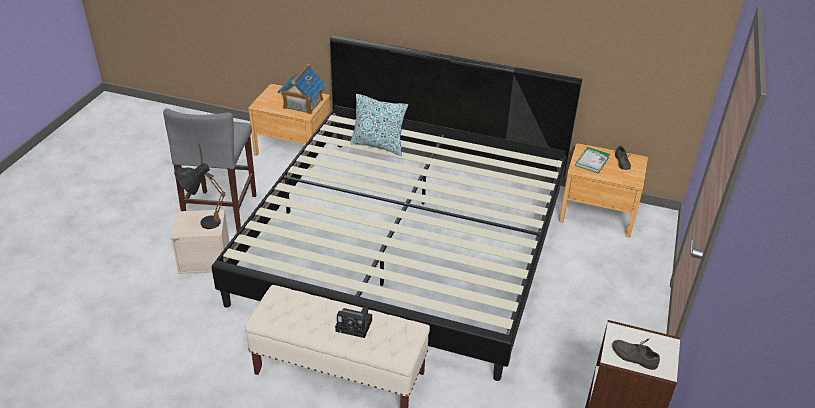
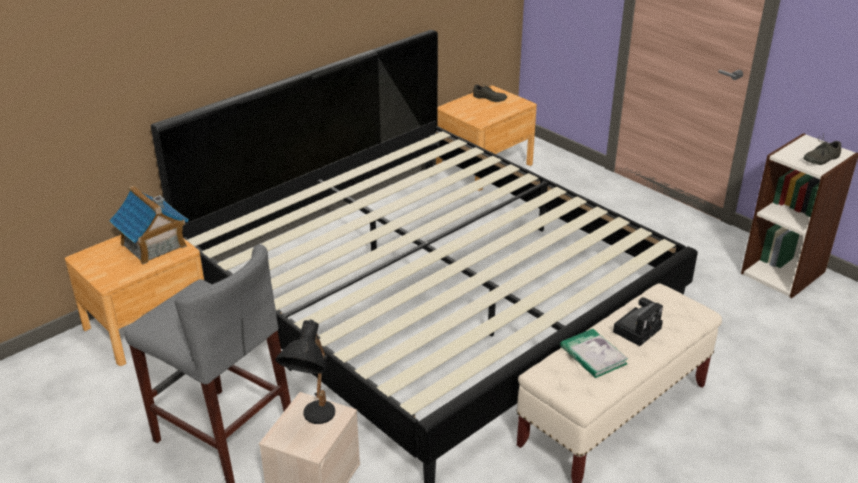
camera: 60 degrees left, 5 degrees down
(378, 145) = (295, 226): pillow -> none
(592, 161) = (473, 111): book -> book (593, 355)

